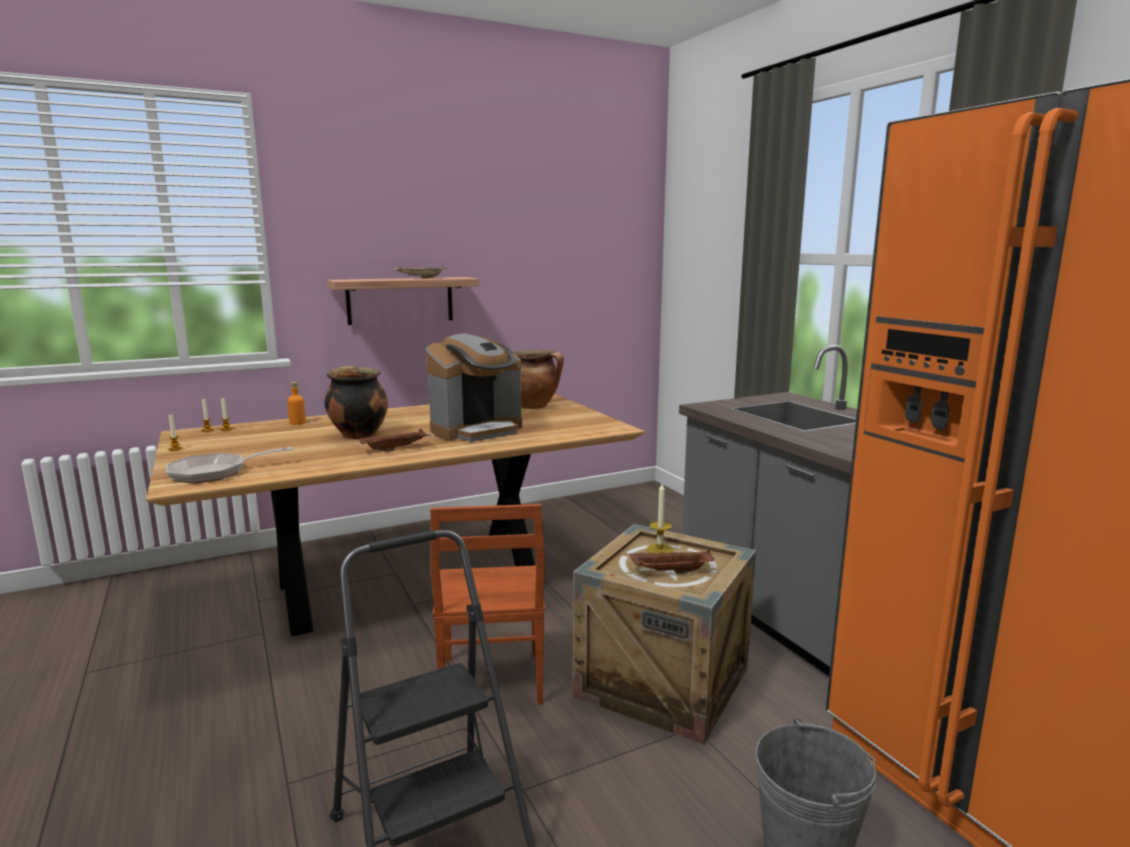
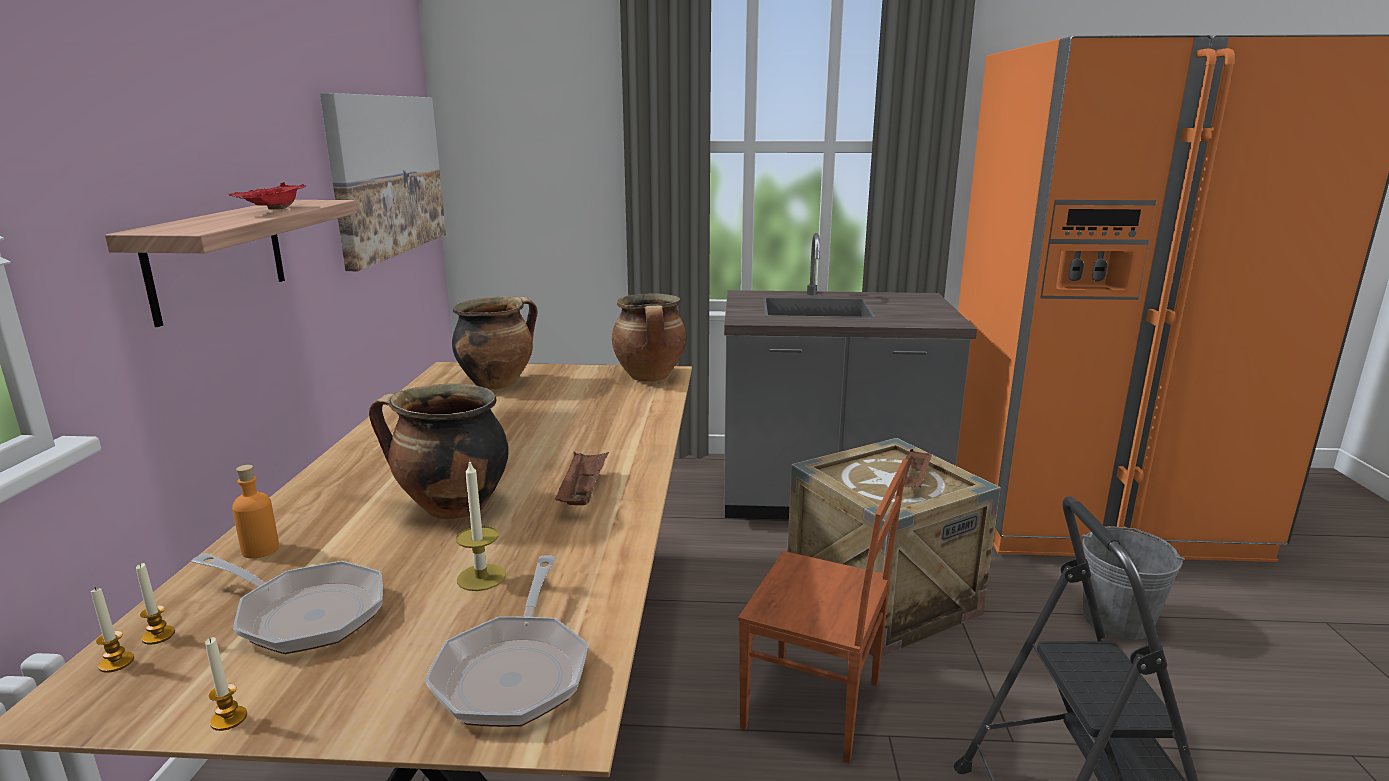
camera: 60 degrees left, 5 degrees up
(249, 439) = (303, 613): none -> frying pan
(420, 278) = (274, 210): beige tray -> red tray
(477, 430) = (564, 432): coffee machine -> none
(585, 271) = (387, 175): none -> picture
(601, 427) = (651, 377): none -> cooking pot
(659, 549) = (857, 472): candle -> candle (481, 577)

